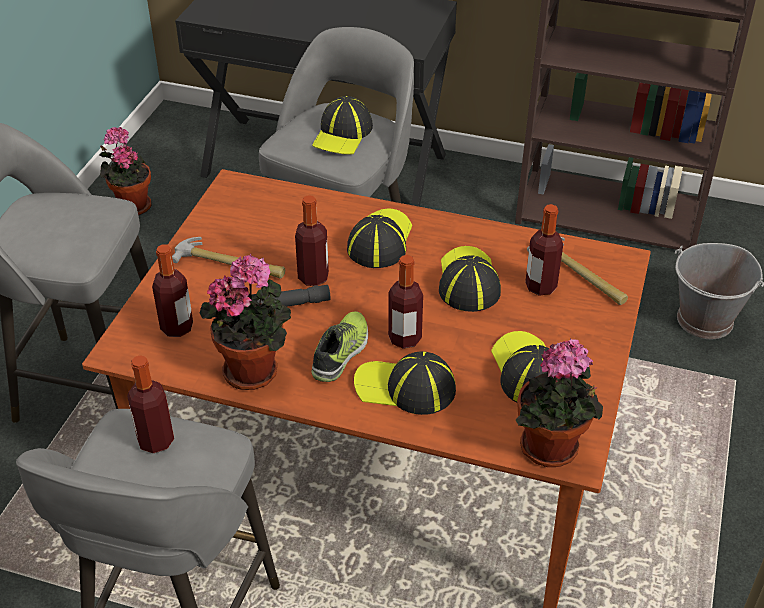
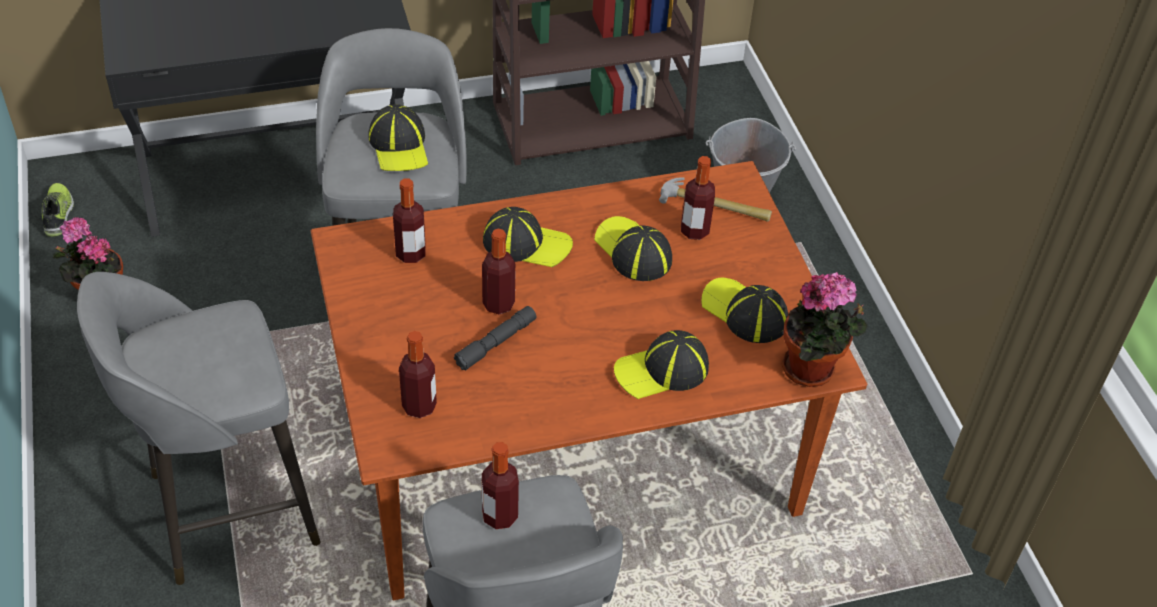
camera: 35 degrees left, 5 degrees up
(230, 264) = (411, 324): hammer -> none
(255, 369) = (524, 412): potted plant -> none
(342, 352) = (584, 363): shoe -> shoe (59, 214)
(380, 241) = (526, 243): cap -> cap turned 120 degrees clockwise
(405, 338) = (625, 327): bottle -> bottle (411, 254)

